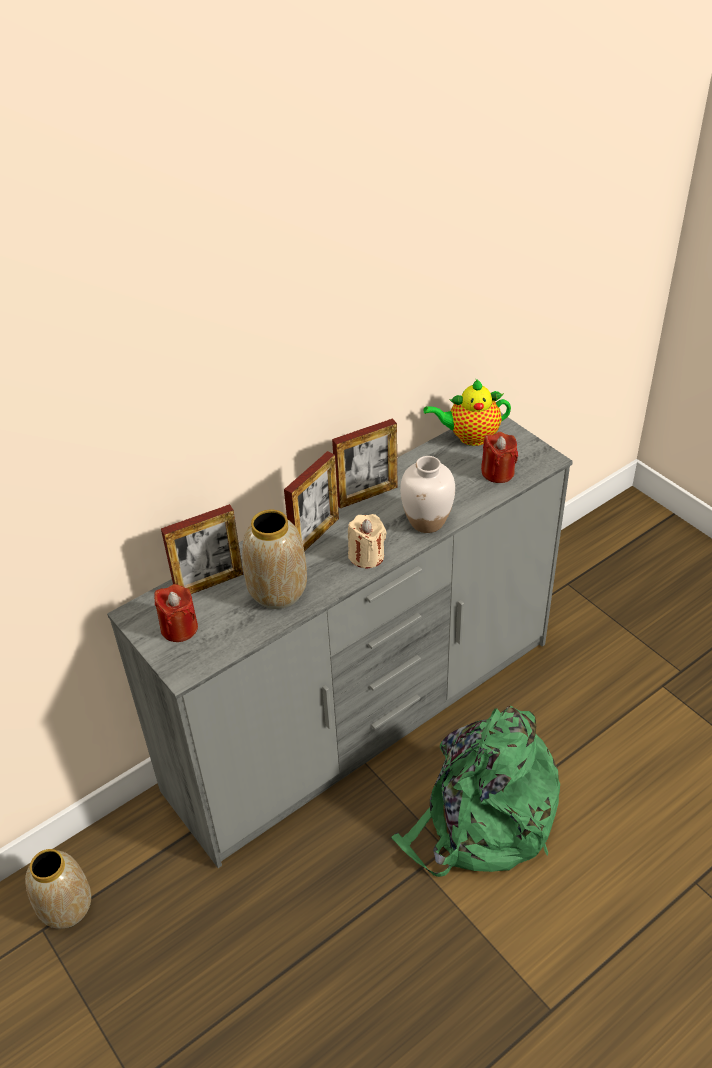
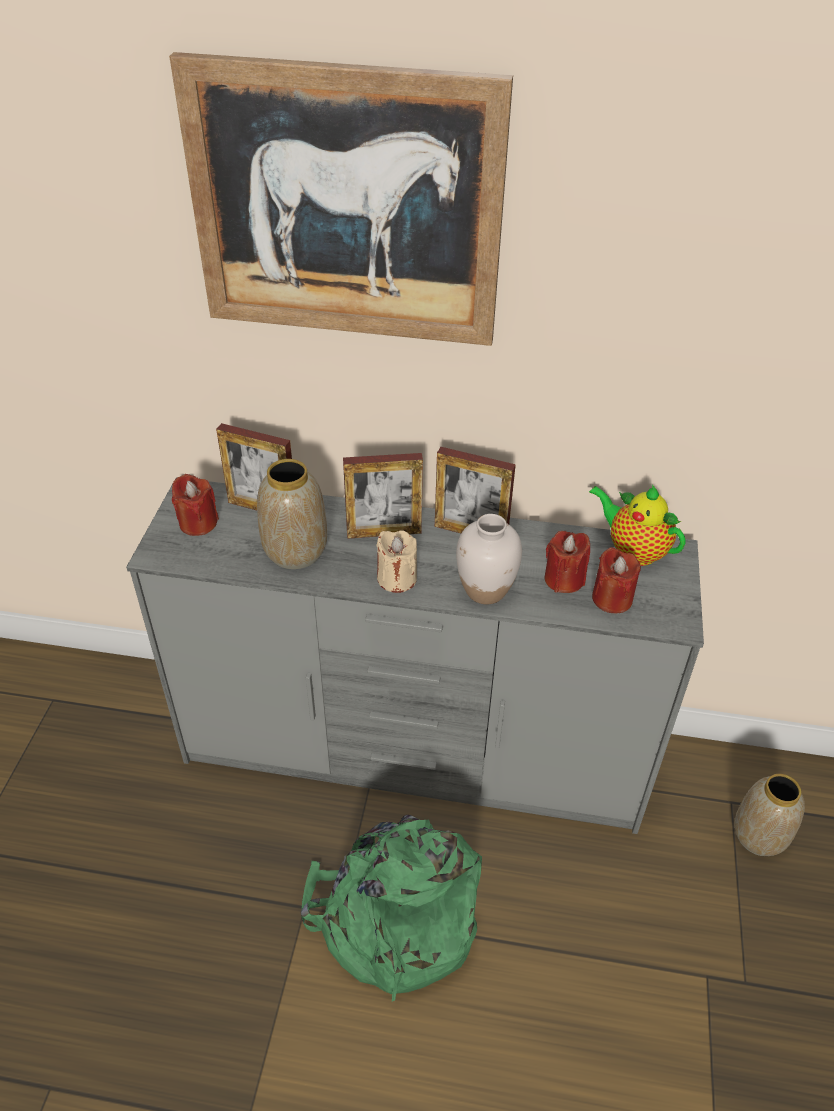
camera: 45 degrees right, 0 degrees up
(67, 907) = (80, 699): vase -> vase (759, 836)
(223, 284) = (345, 207): none -> picture
(458, 481) = (564, 579): none -> red candle

